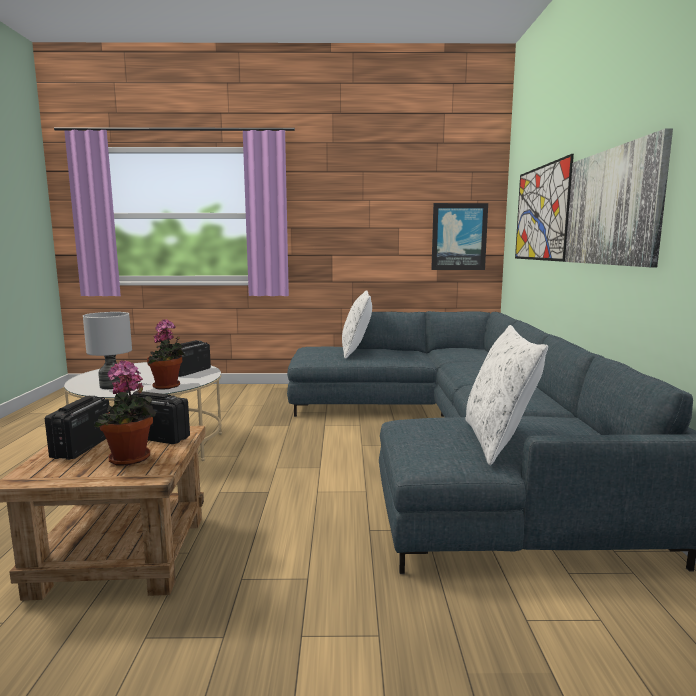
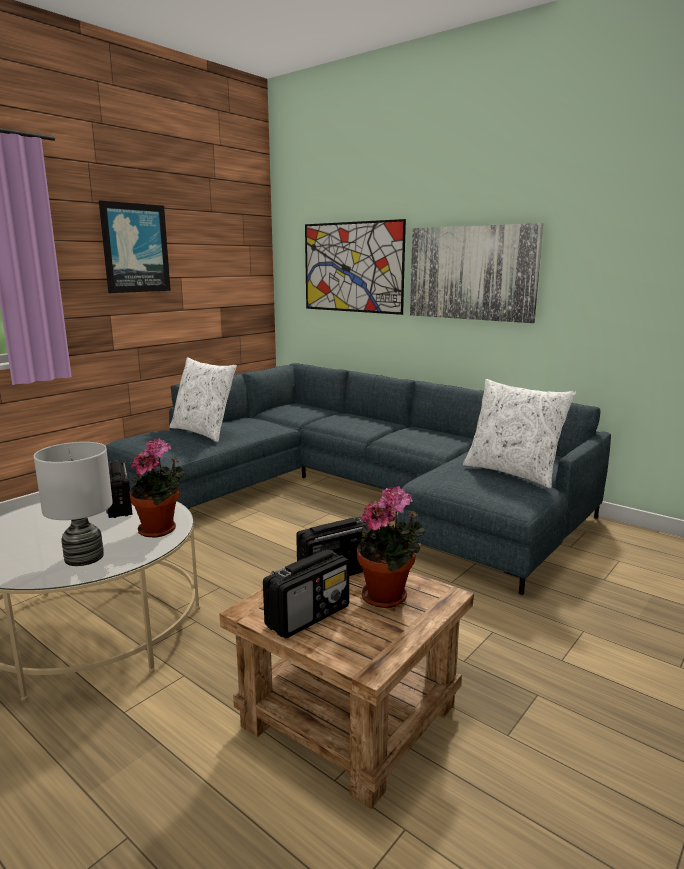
camera: 50 degrees left, 5 degrees up
(82, 447) = (309, 616): radio -> radio turned 90 degrees counterclockwise
(459, 237) = (238, 286): picture -> picture (135, 248)

